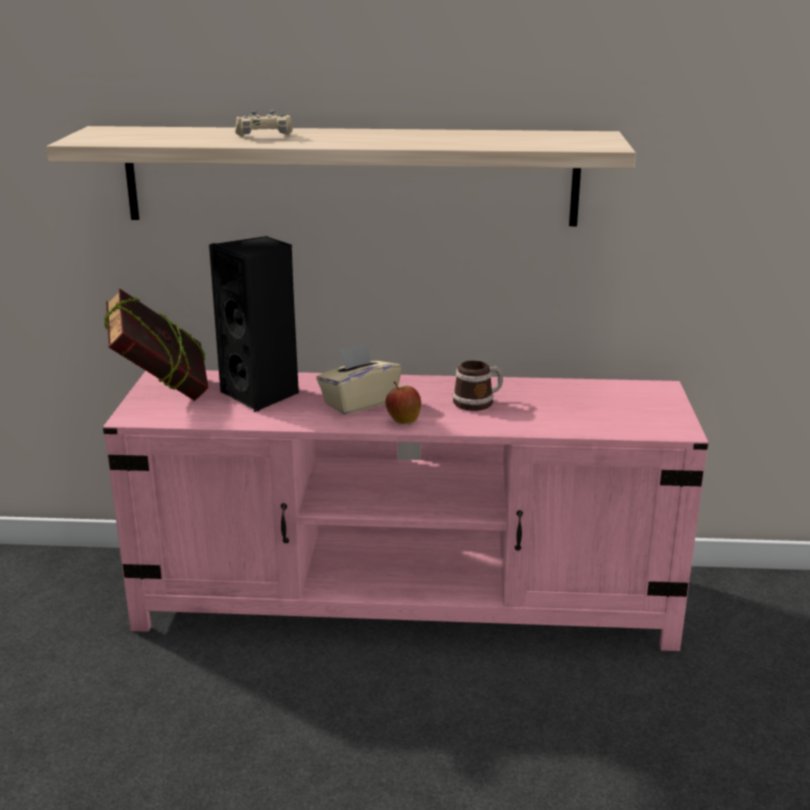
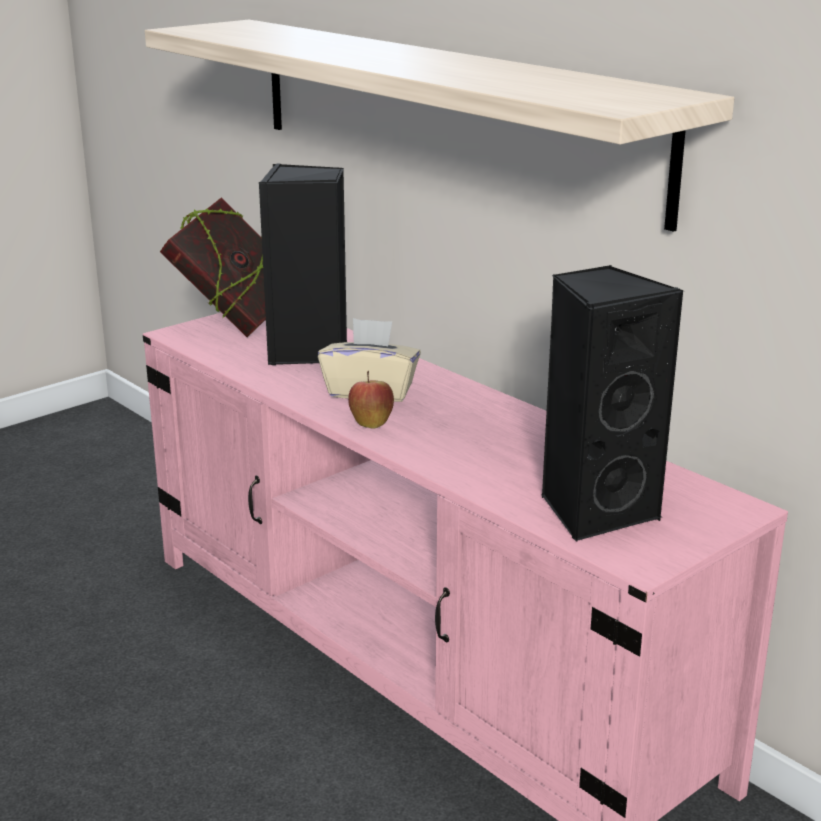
camera: 45 degrees right, 0 degrees up
(264, 136) = (328, 46): beige game controller -> none
(478, 402) = (484, 436): mug -> none
(611, 416) = (595, 511): none -> black speaker

